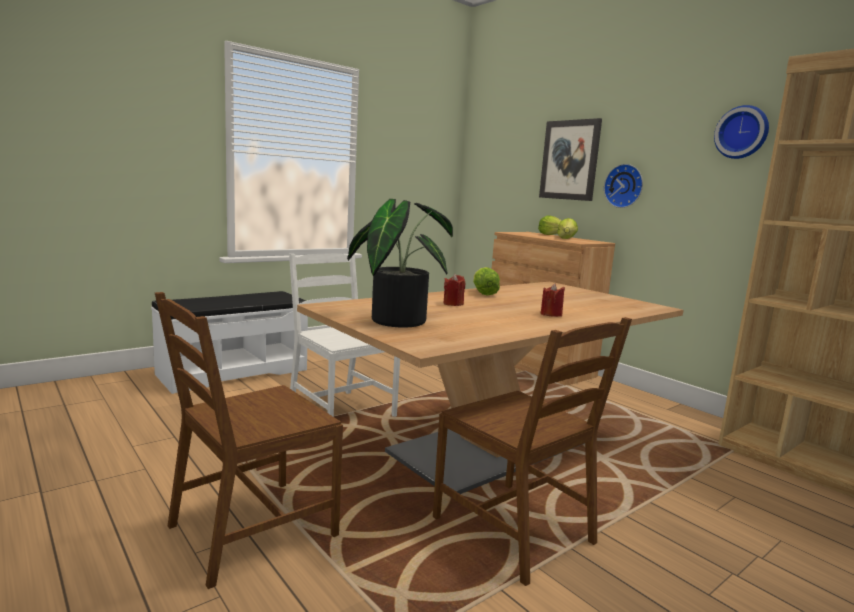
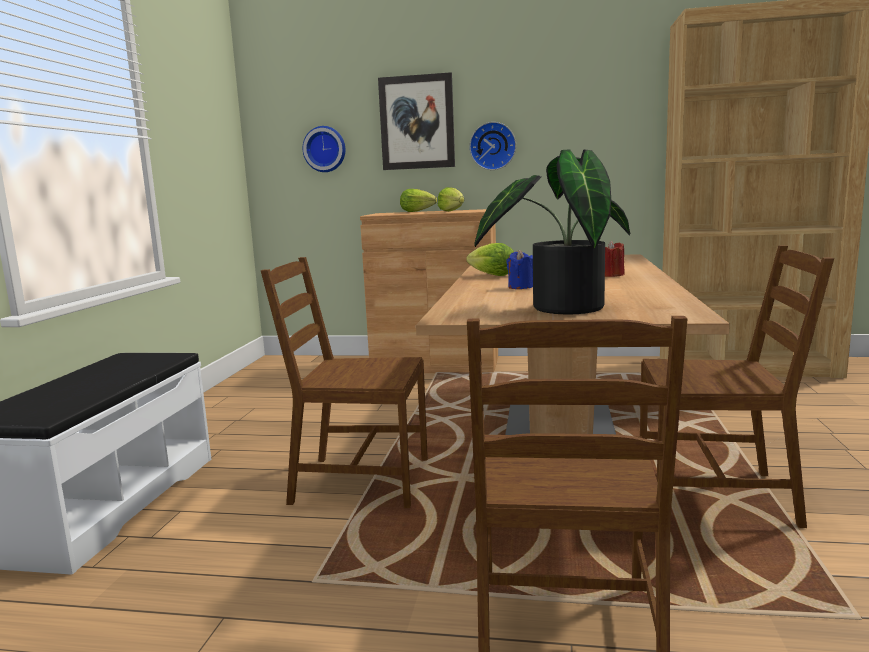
camera: 40 degrees left, 0 degrees up
(340, 411) = (359, 482): white chair -> brown chair
(453, 304) = (521, 287): red candle -> blue candle
(742, 132) = (608, 83): wall clock -> wall clock (325, 149)

